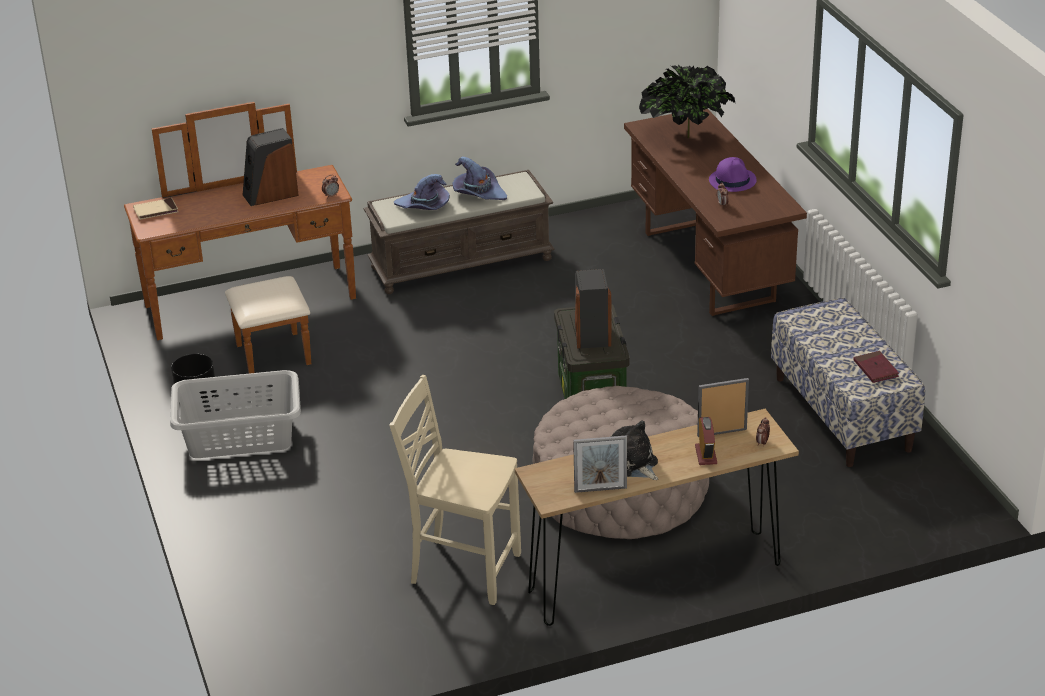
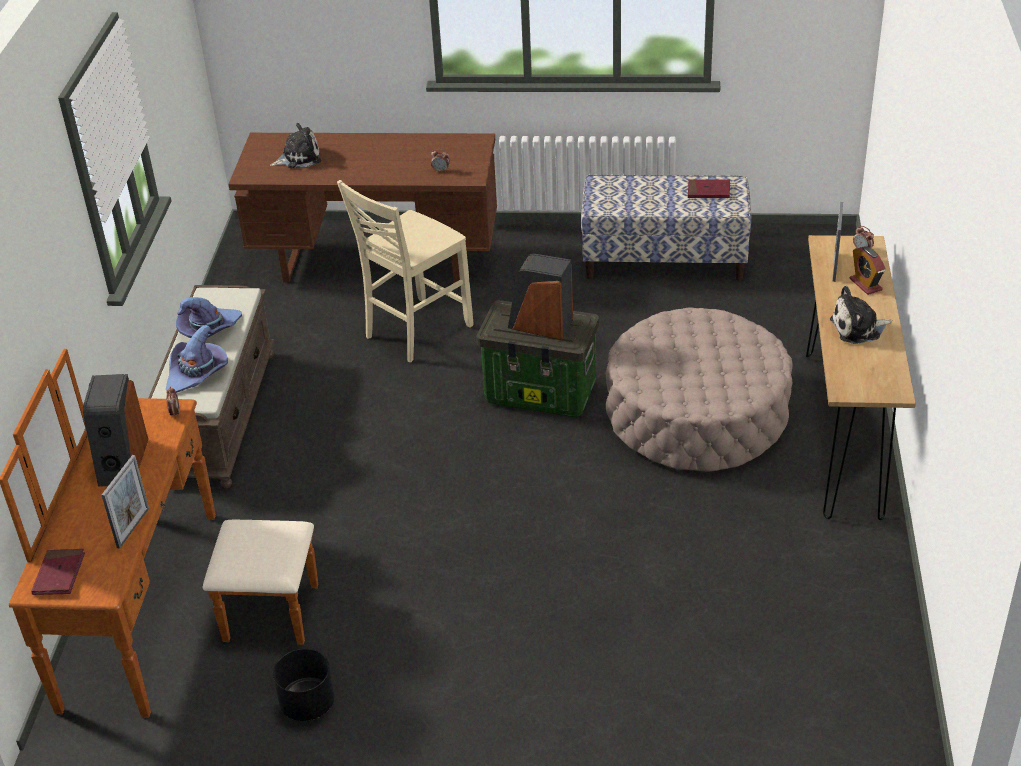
camera: 65 degrees left, 5 degrees up
(156, 211) = (59, 574): beige book -> red book
(240, 436) = (420, 680): grey laundry basket -> none
(463, 569) = (767, 555): beige chair -> beige chair (415, 331)
(600, 489) = (891, 357): picture frame -> picture frame (133, 527)
(686, 138) = (299, 158): potted plant -> plush toy
(706, 455) = (865, 284): alarm clock -> alarm clock turned 135 degrees counterclockwise
(732, 181) = (403, 154): purple hat -> none

